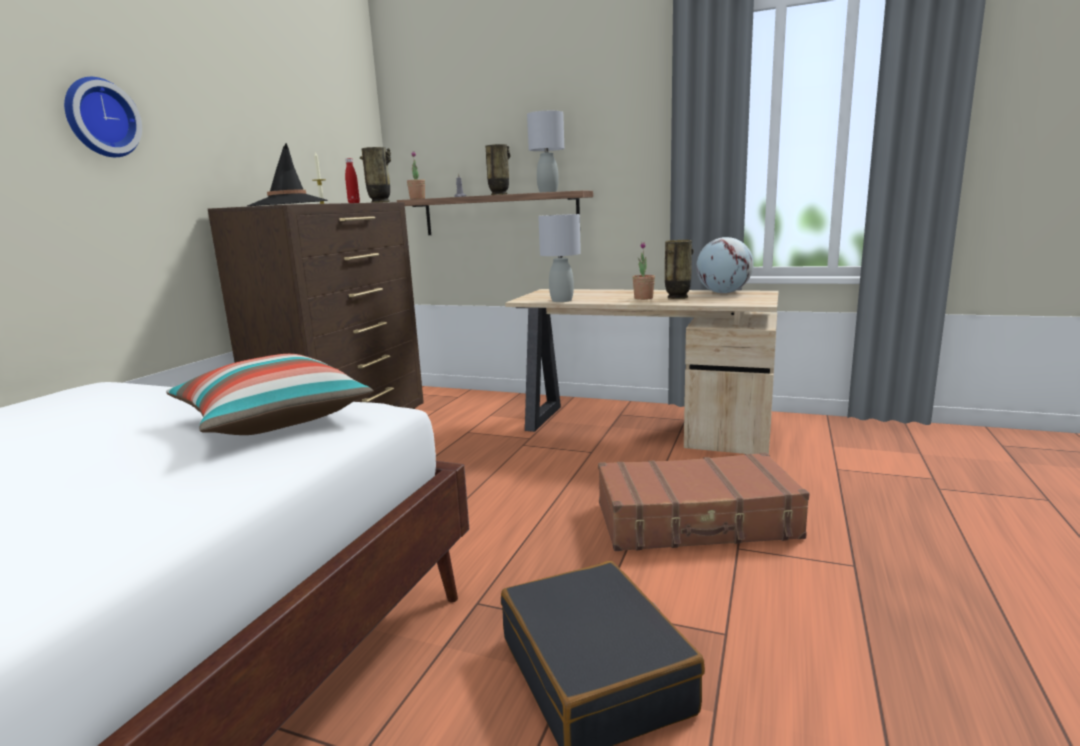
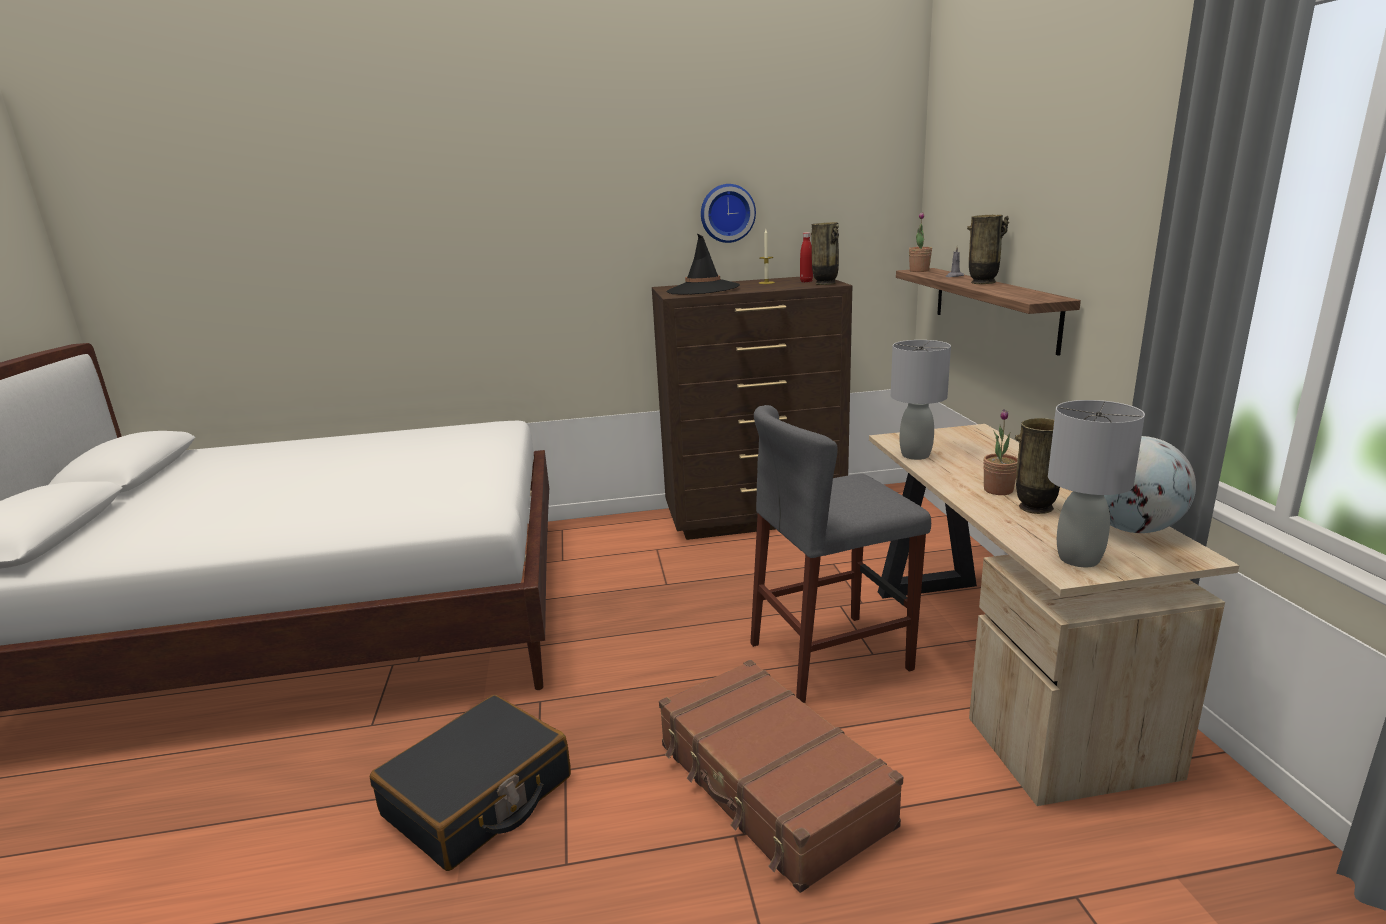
camera: 60 degrees right, 5 degrees up
(100, 118) = (566, 222): wall clock -> wall clock (727, 213)
(273, 419) = (447, 496): pillow -> none
(548, 192) = (1020, 292): grey table lamp -> grey table lamp (1078, 559)
(577, 464) = (830, 656): none -> grey stool

